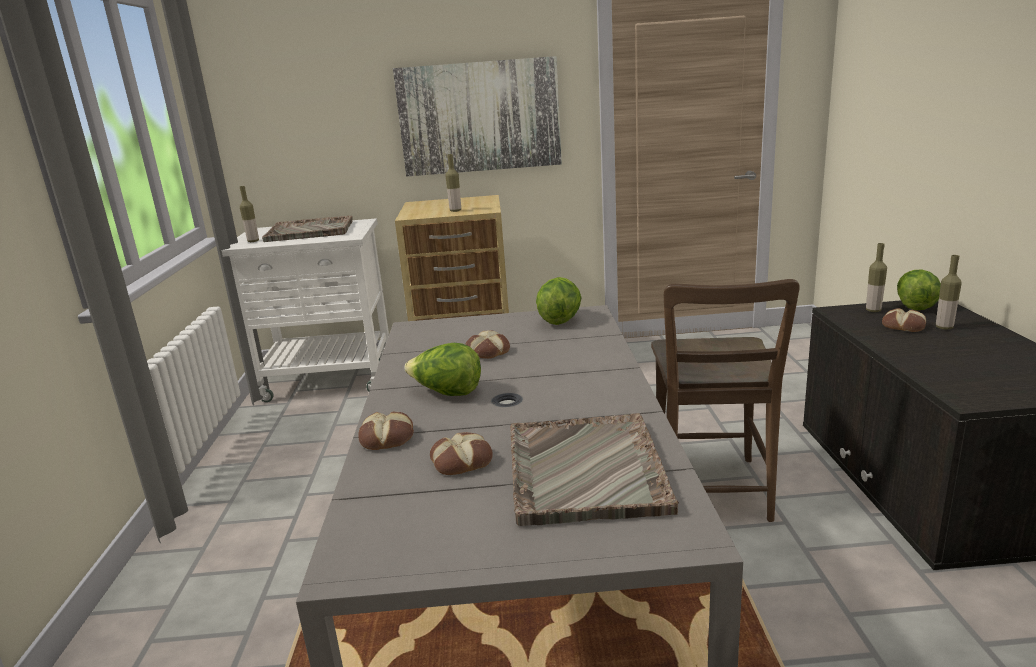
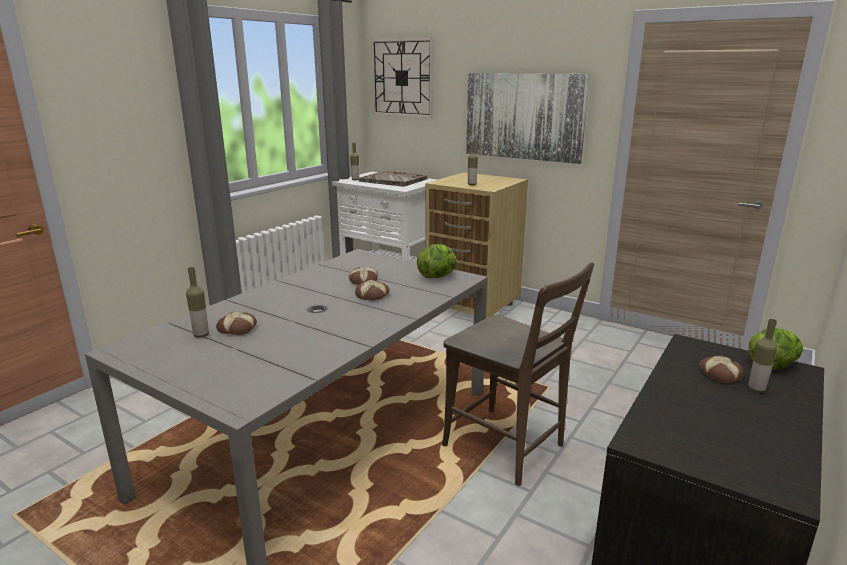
camera: 35 degrees right, 0 degrees up
(281, 84) = (402, 78): none -> wall clock
(388, 438) = (235, 305): bread -> bread (372, 295)
(447, 393) = (300, 294): lettuce -> none
(585, 471) = (271, 357): grey tray -> none
(711, 494) = (508, 448): brown chair -> brown chair turned 90 degrees counterclockwise
(873, 310) = (722, 354): bottle -> bottle (201, 335)

